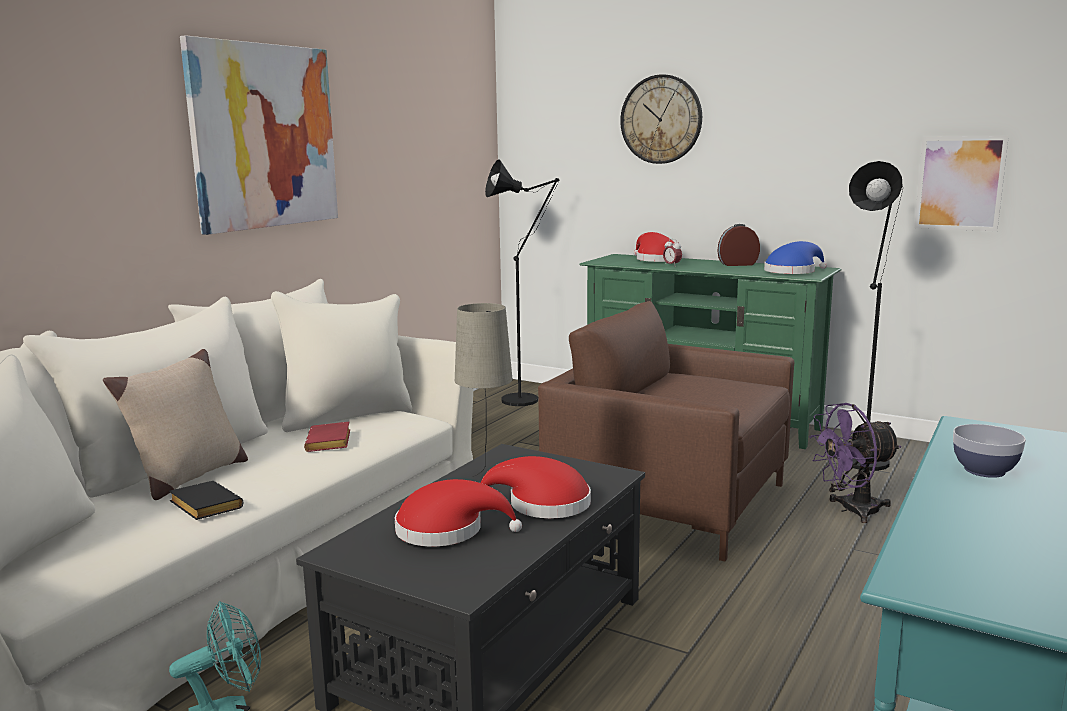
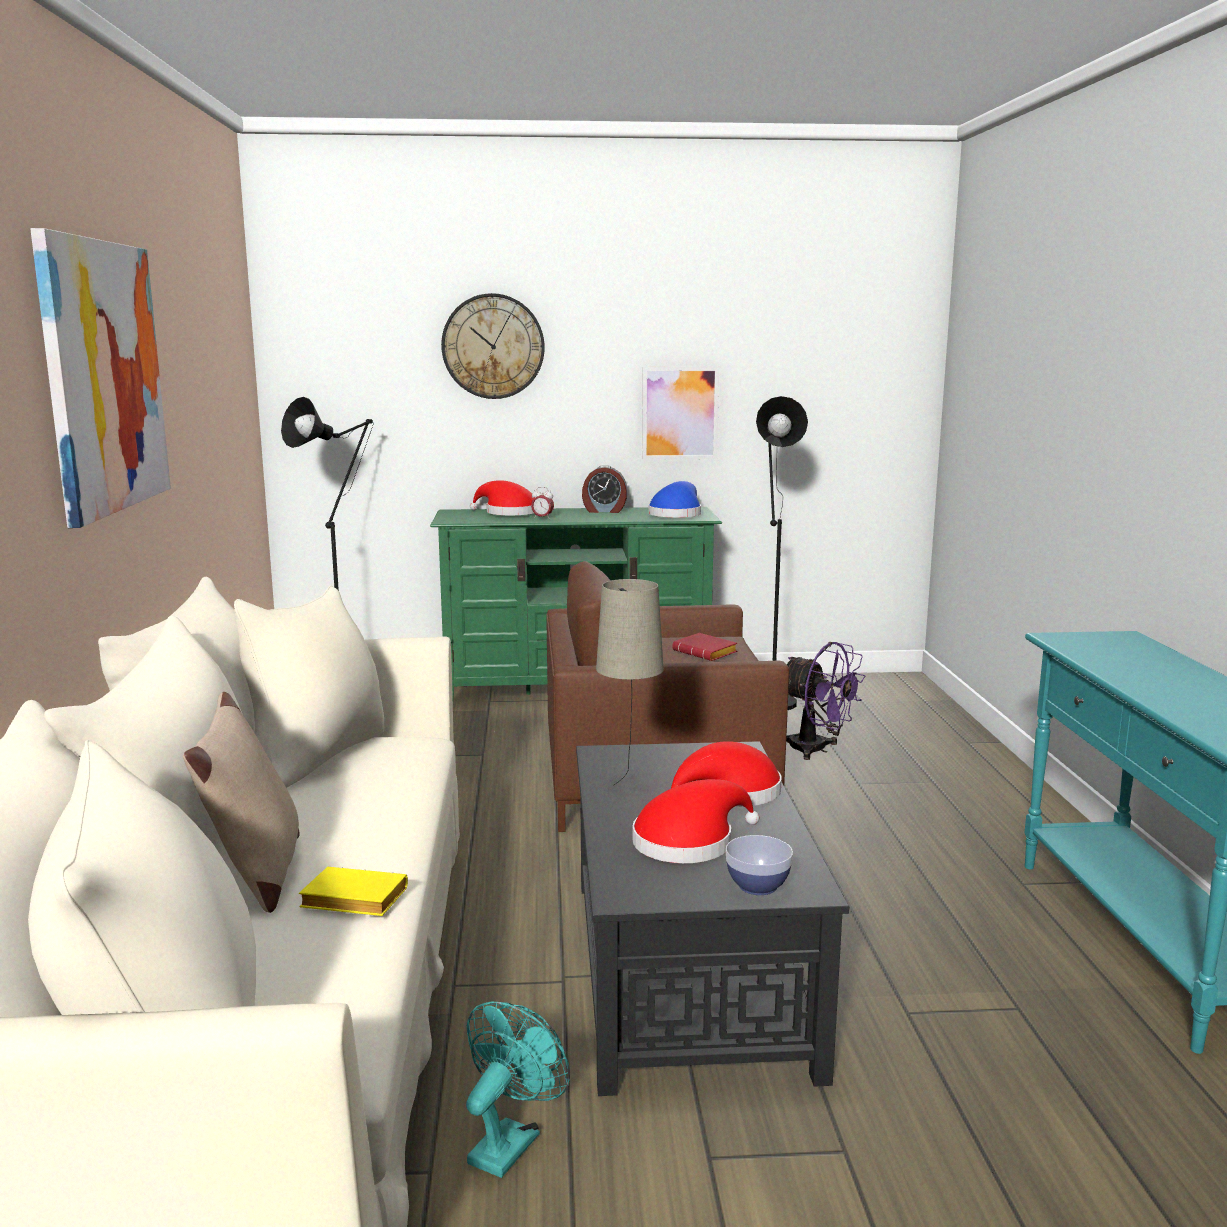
camera: 35 degrees left, 0 degrees up
(203, 506) = (351, 901): black book -> yellow book
(330, 443) = (365, 791): red book -> red book (707, 653)
(737, 264) = (604, 511): alarm clock -> alarm clock turned 135 degrees counterclockwise
(851, 510) = (816, 750): purple fan -> purple fan turned 90 degrees counterclockwise
(959, 183) = (814, 415): picture -> picture (680, 413)
(984, 470) = (1136, 669): bowl -> bowl (758, 886)

